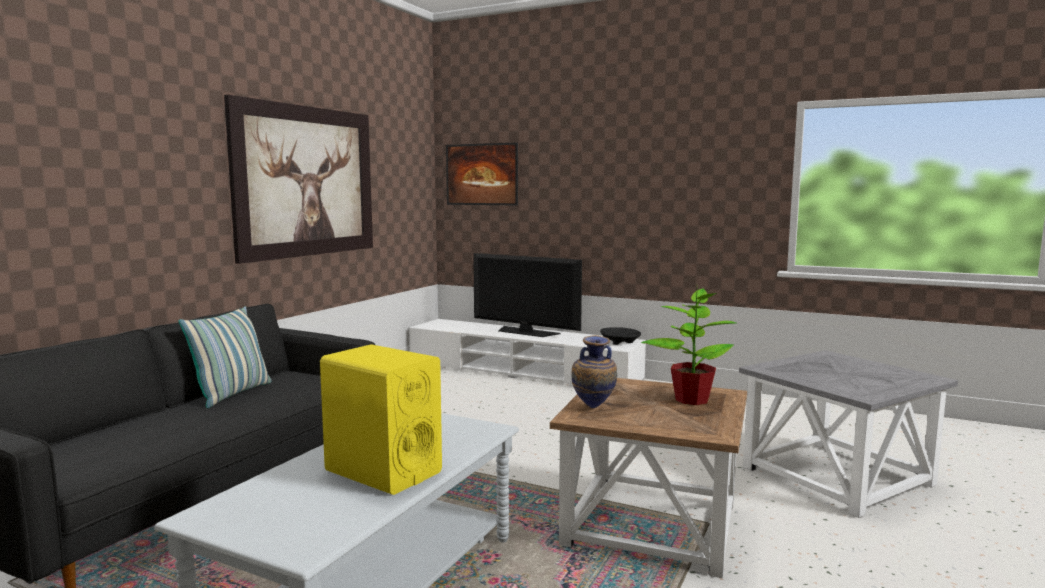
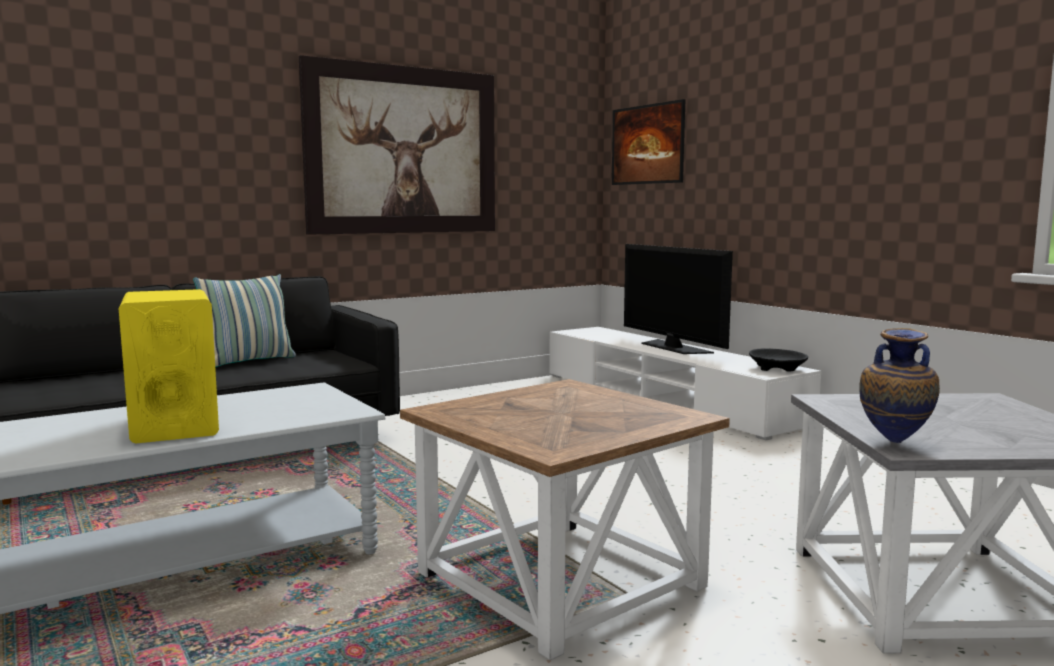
camera: 30 degrees right, 0 degrees up
(593, 409) = (476, 406): vase -> vase (893, 444)
(691, 399) = (622, 415): potted plant -> none

